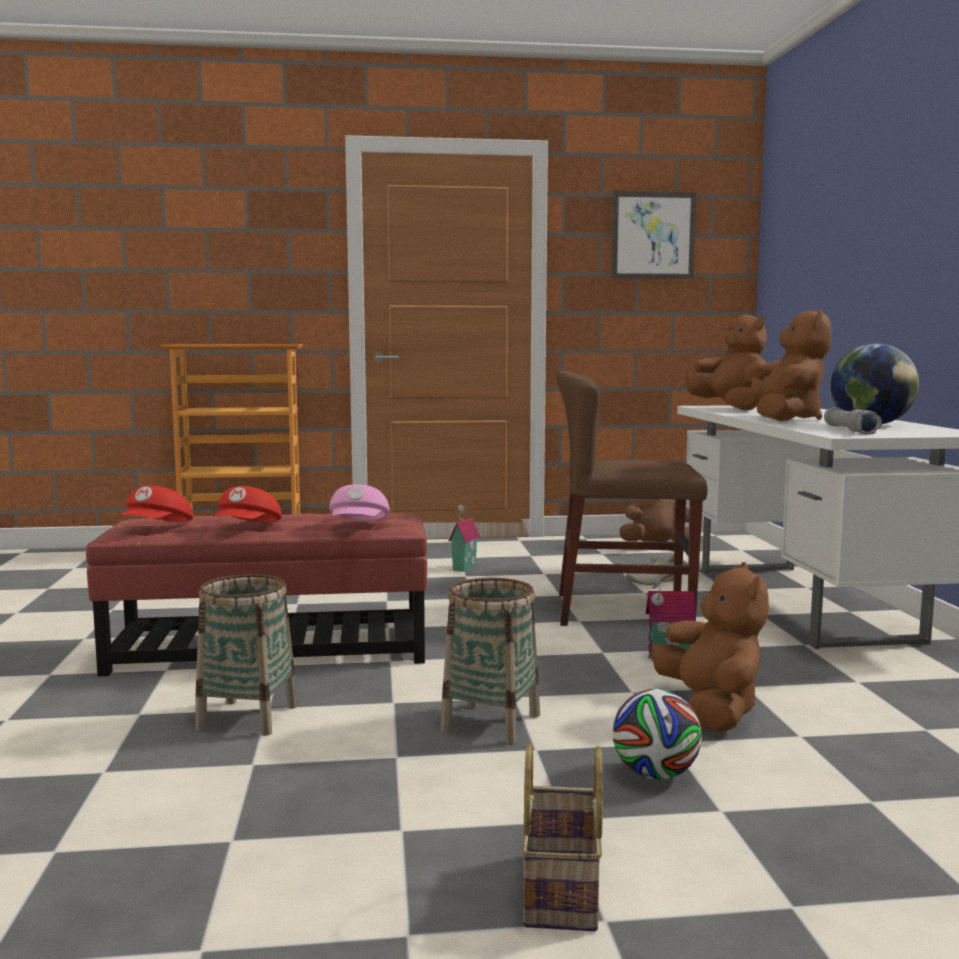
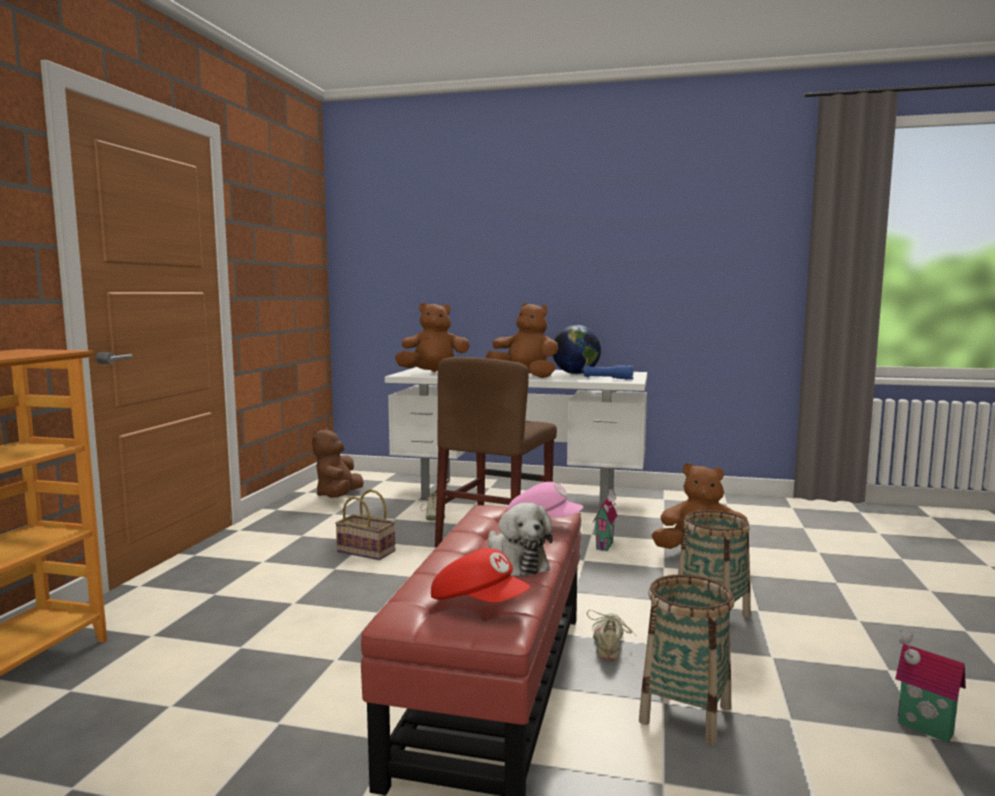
camera: 70 degrees left, 0 degrees up
(248, 528) = (515, 562): red cap -> plush toy
(378, 680) = (609, 644): none -> beige shoe
(462, 568) = (304, 565): toy house -> toy house (923, 729)
(563, 892) = (943, 635): basket -> basket (368, 551)
(653, 235) = (282, 229): picture -> none
(655, 775) = (794, 587): football -> none
(850, 431) = (608, 378): grey flashlight -> blue flashlight

